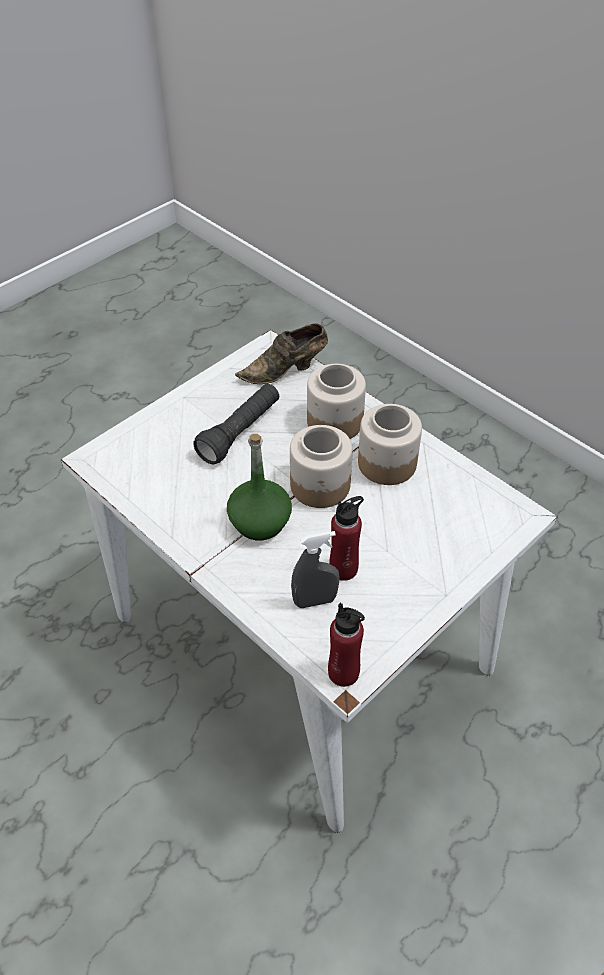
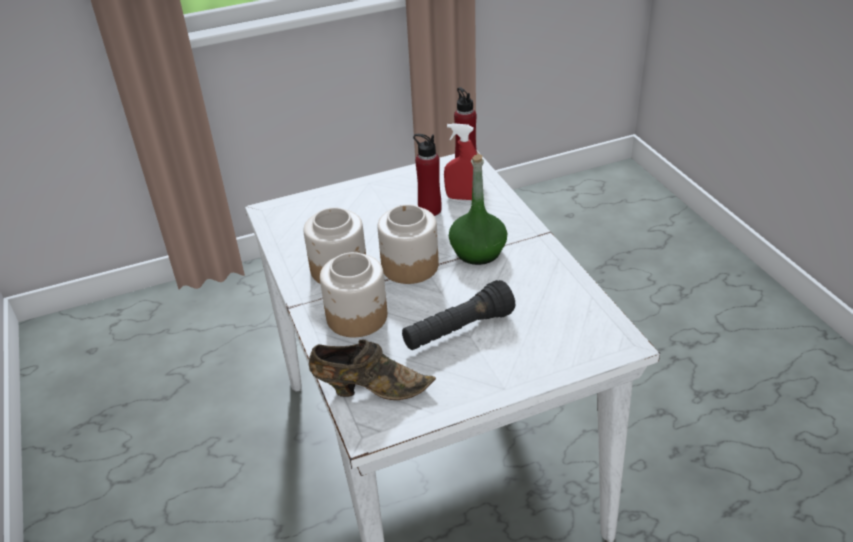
camera: 155 degrees left, 10 degrees down
(315, 601) = (462, 198): grey spray bottle -> red spray bottle

